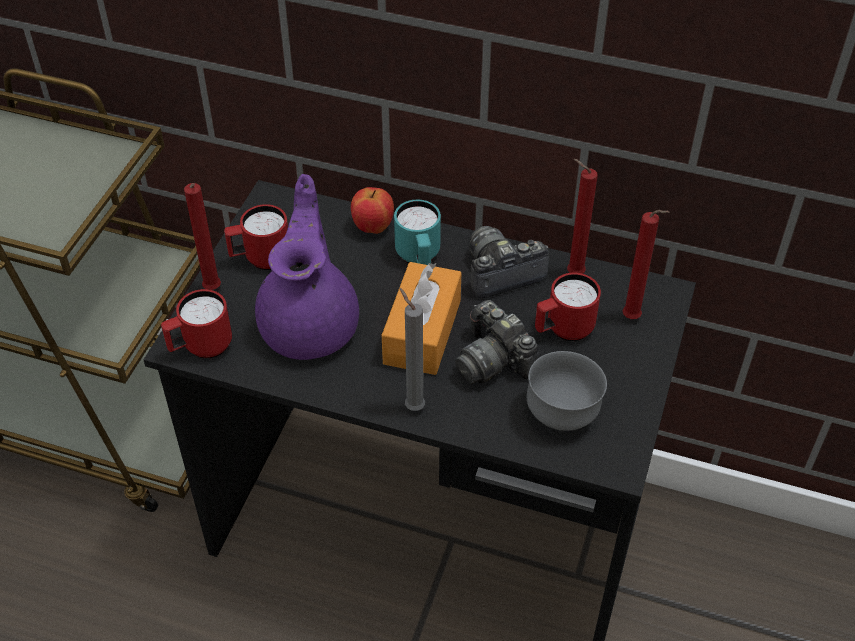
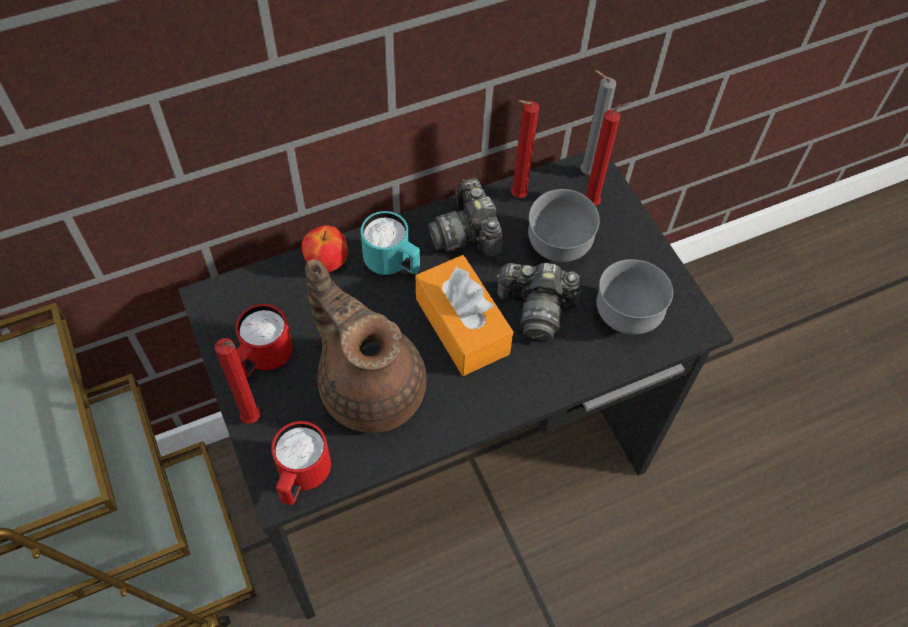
camera: 45 degrees left, 10 degrees up
(311, 324) = (370, 385): purple teapot -> brown teapot
(412, 405) = (520, 392): grey candle -> grey candle (584, 172)
(501, 273) = (467, 233): camera -> camera turned 45 degrees counterclockwise
(563, 330) = (557, 248): red mug -> grey bowl

